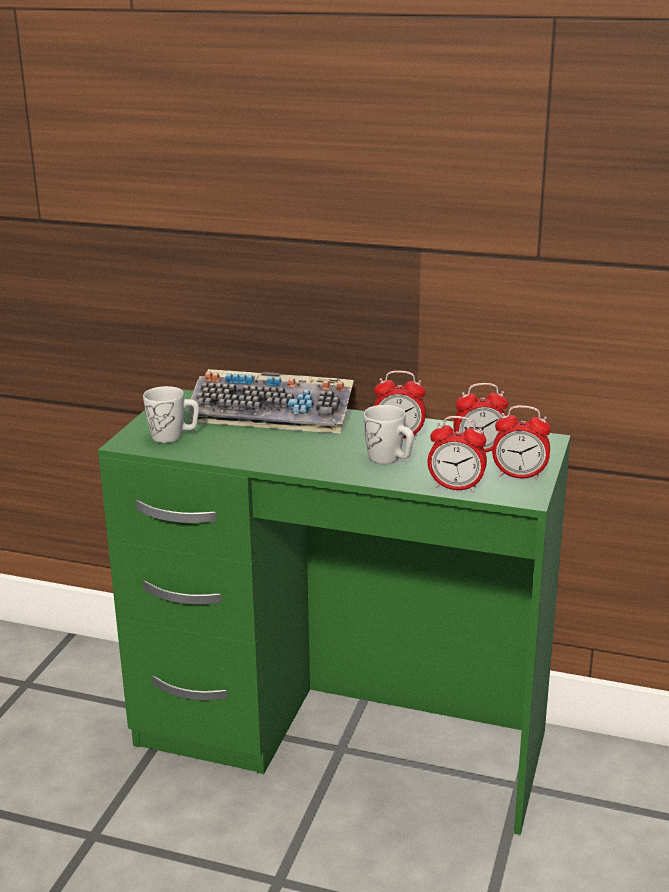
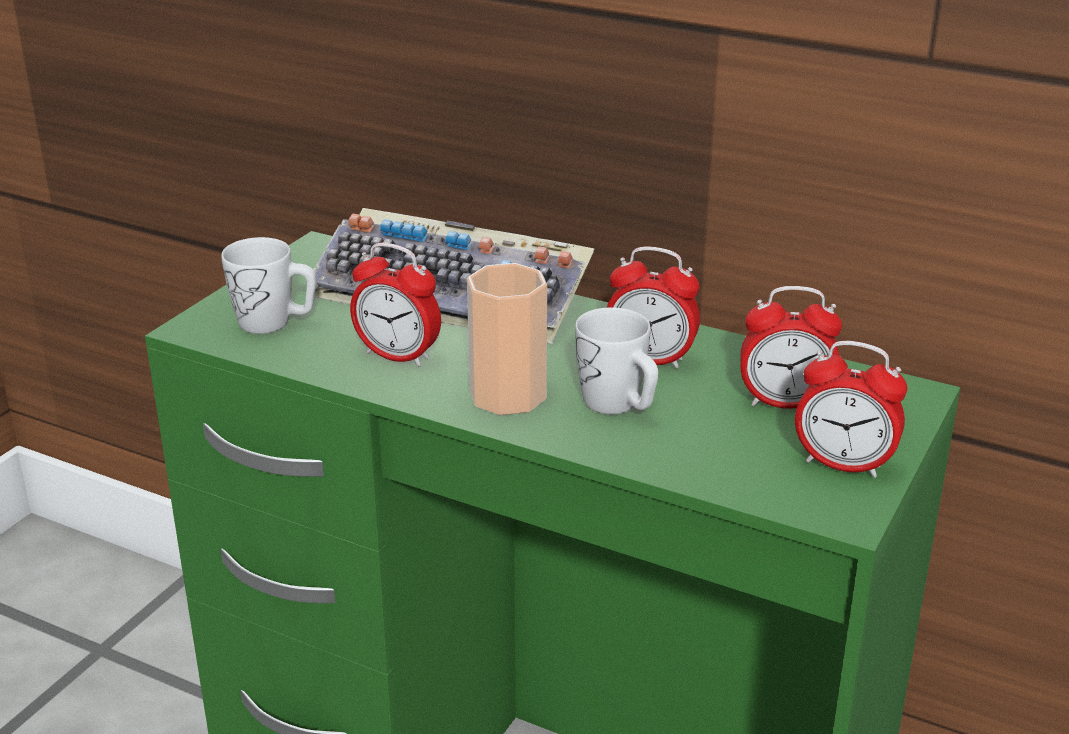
camera: 10 degrees right, 5 degrees up
(326, 460) = (508, 395): none -> cup
(456, 487) = (719, 477): alarm clock -> alarm clock (398, 356)

